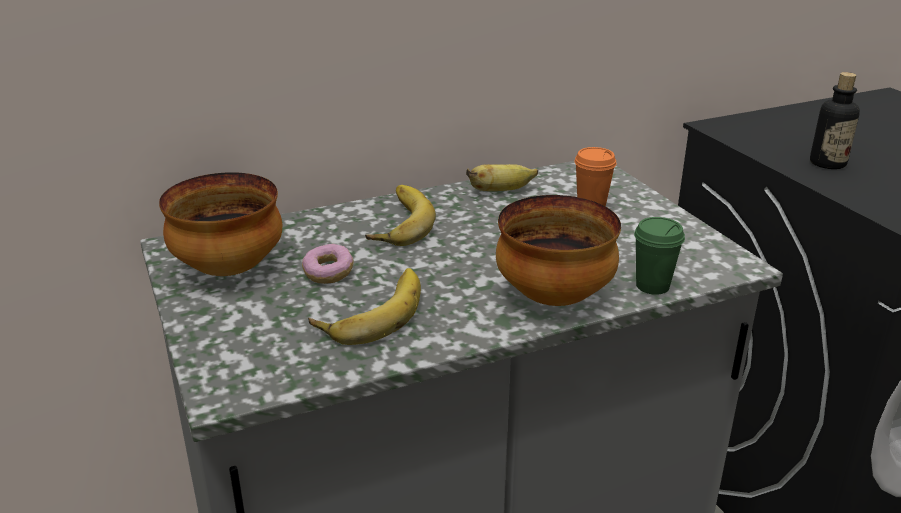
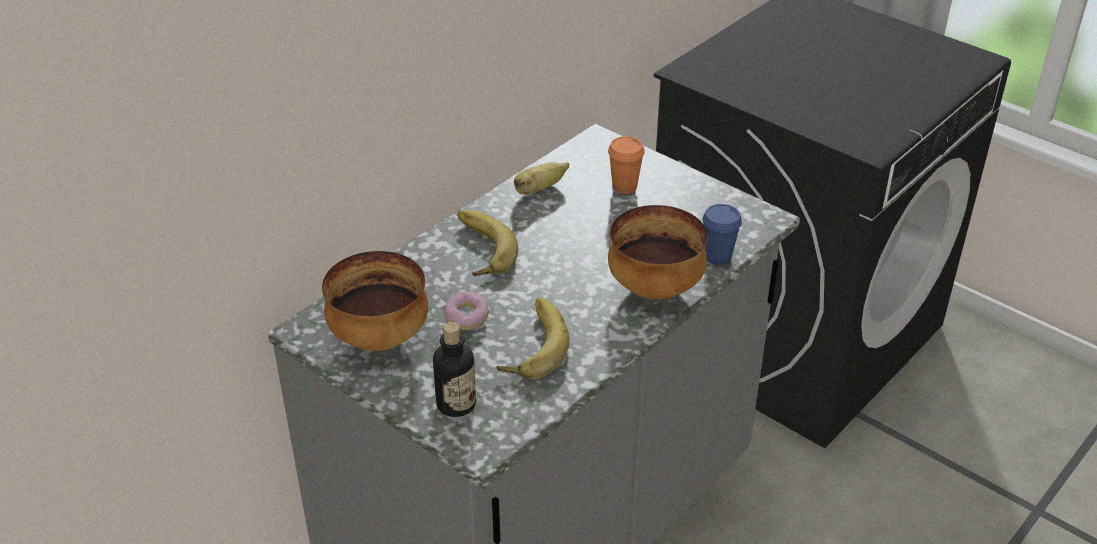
camera: 25 degrees left, 10 degrees up
(652, 286) = (718, 257): green cup -> blue cup
(827, 163) = (790, 98): bottle -> bottle (456, 404)

